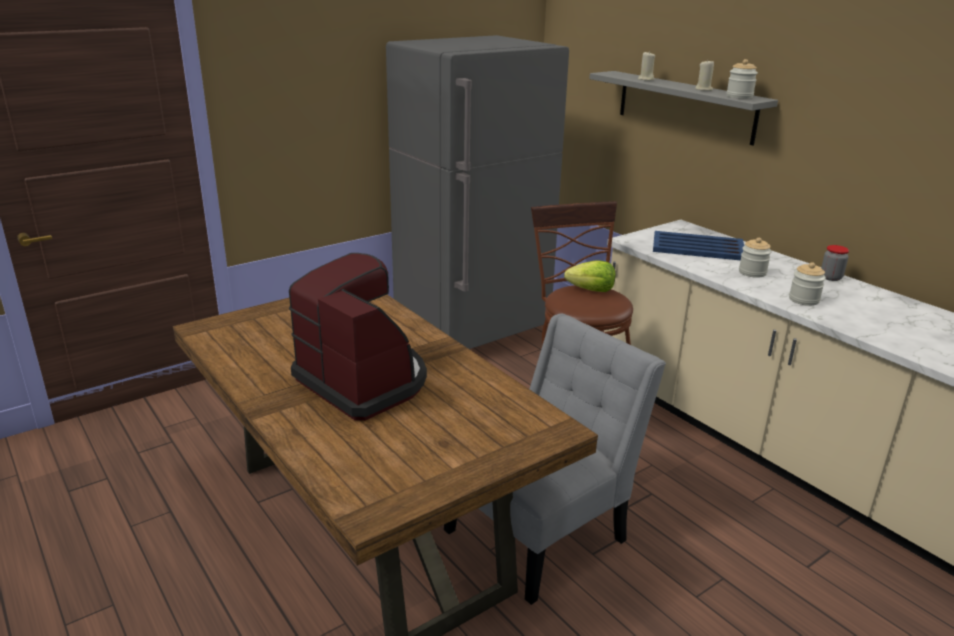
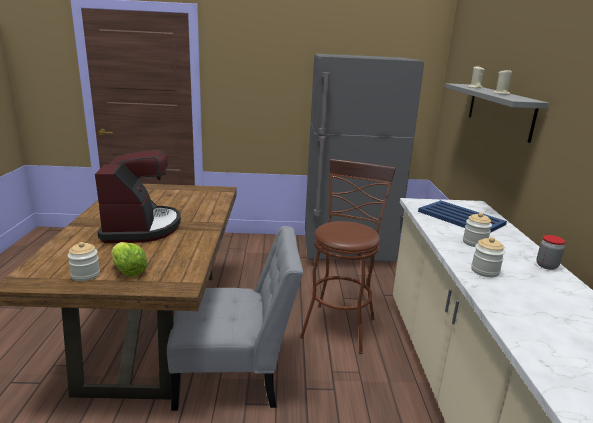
camera: 35 degrees right, 5 degrees down
(591, 290) = (356, 226): lettuce -> lettuce (128, 271)
(739, 96) = (516, 98): jar -> jar (85, 275)

